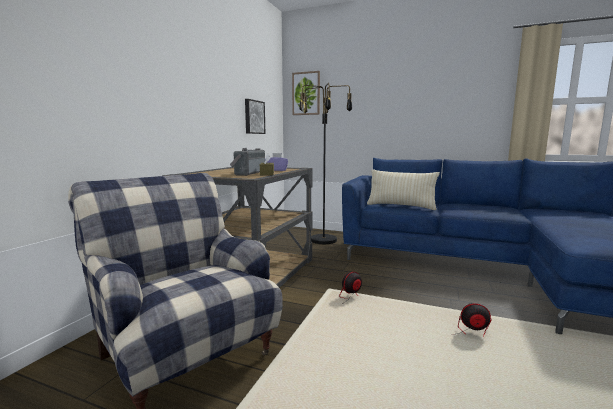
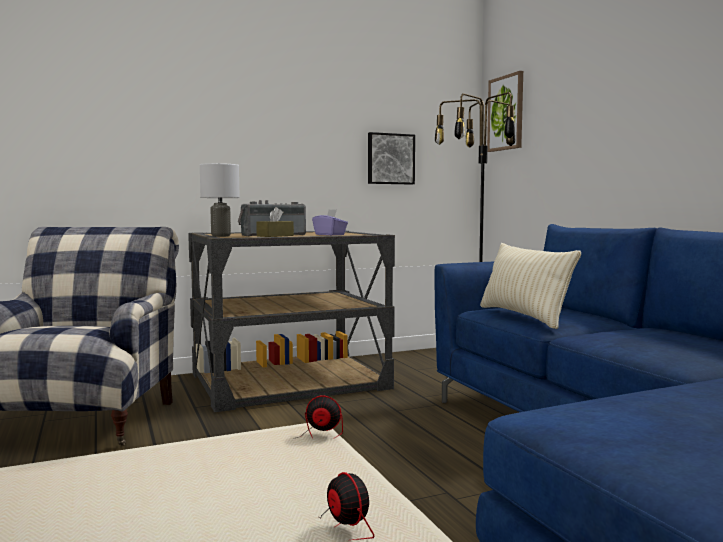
camera: 45 degrees right, 5 degrees down
(238, 177) = (221, 236): none -> white table lamp

